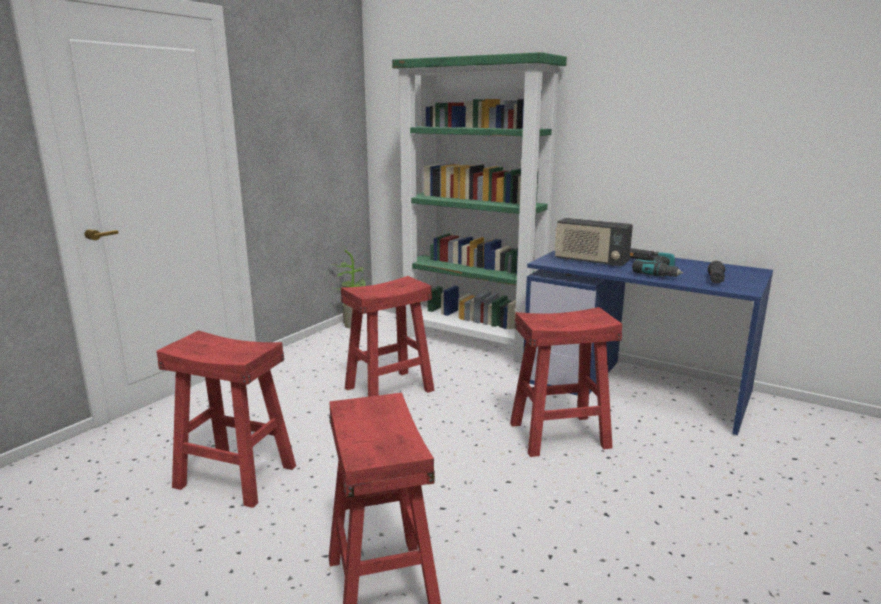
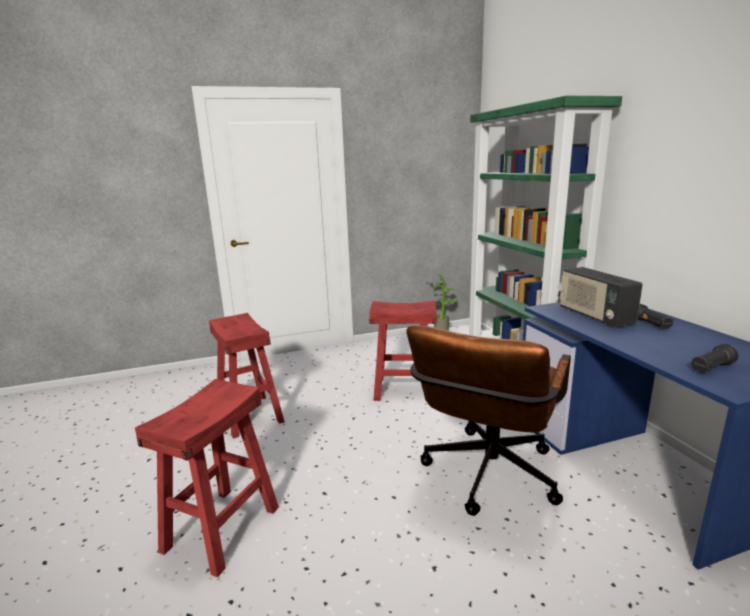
camera: 40 degrees right, 0 degrees up
(559, 435) = (486, 478): red stool -> brown office chair
(661, 273) = (652, 344): power drill -> none

